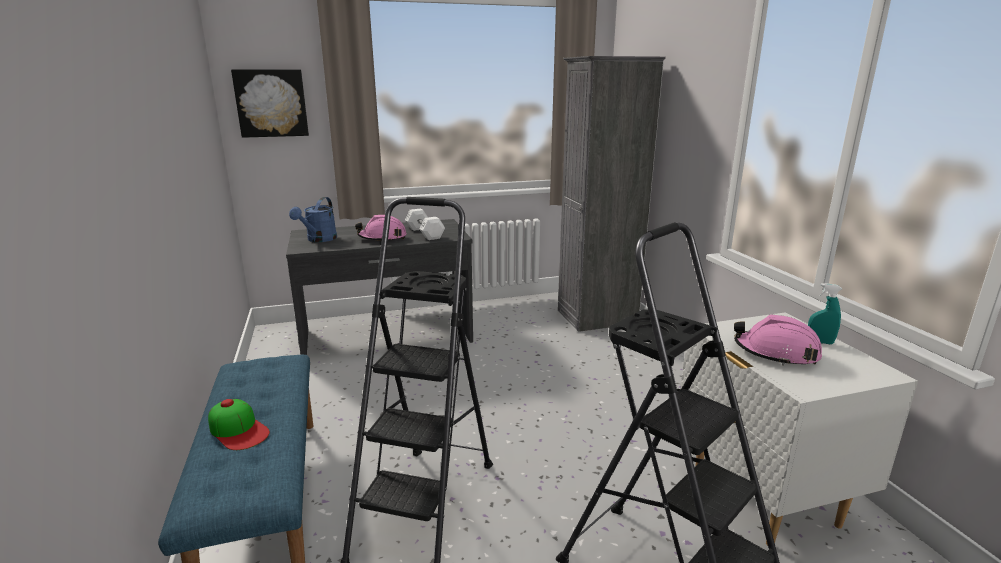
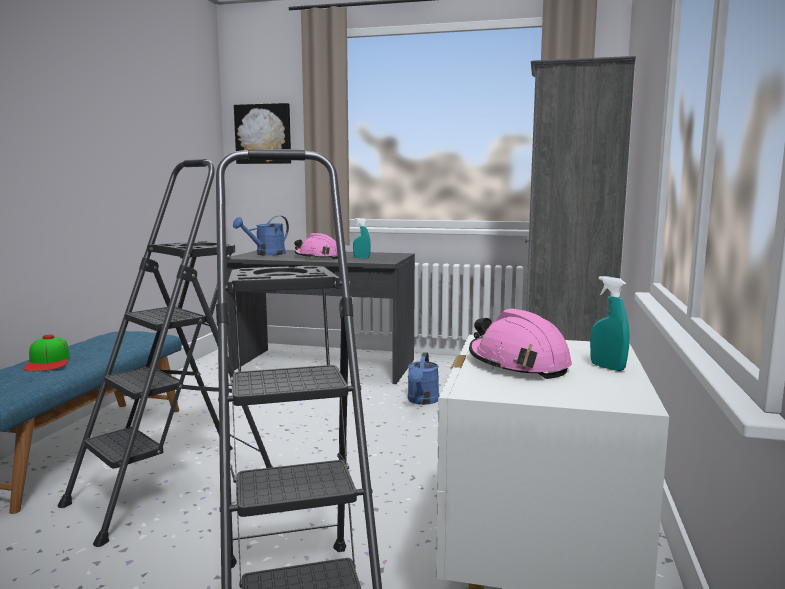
camera: 30 degrees right, 10 degrees down
(424, 233) = (361, 258): white dumbbell -> turquoise spray bottle
(513, 355) = (422, 401): none -> blue watering can

